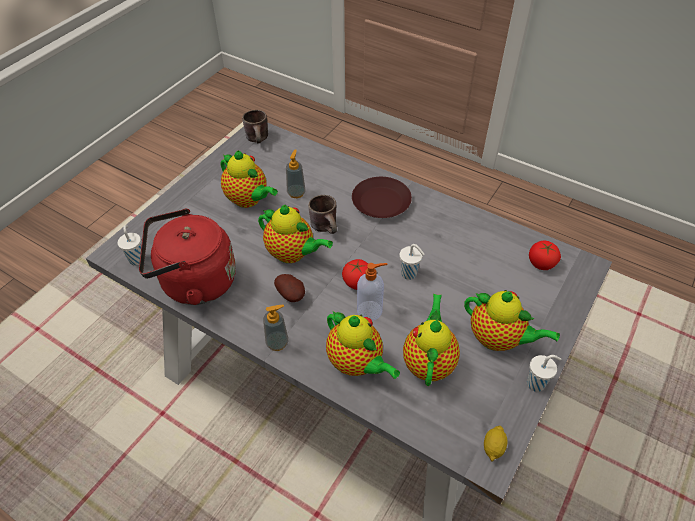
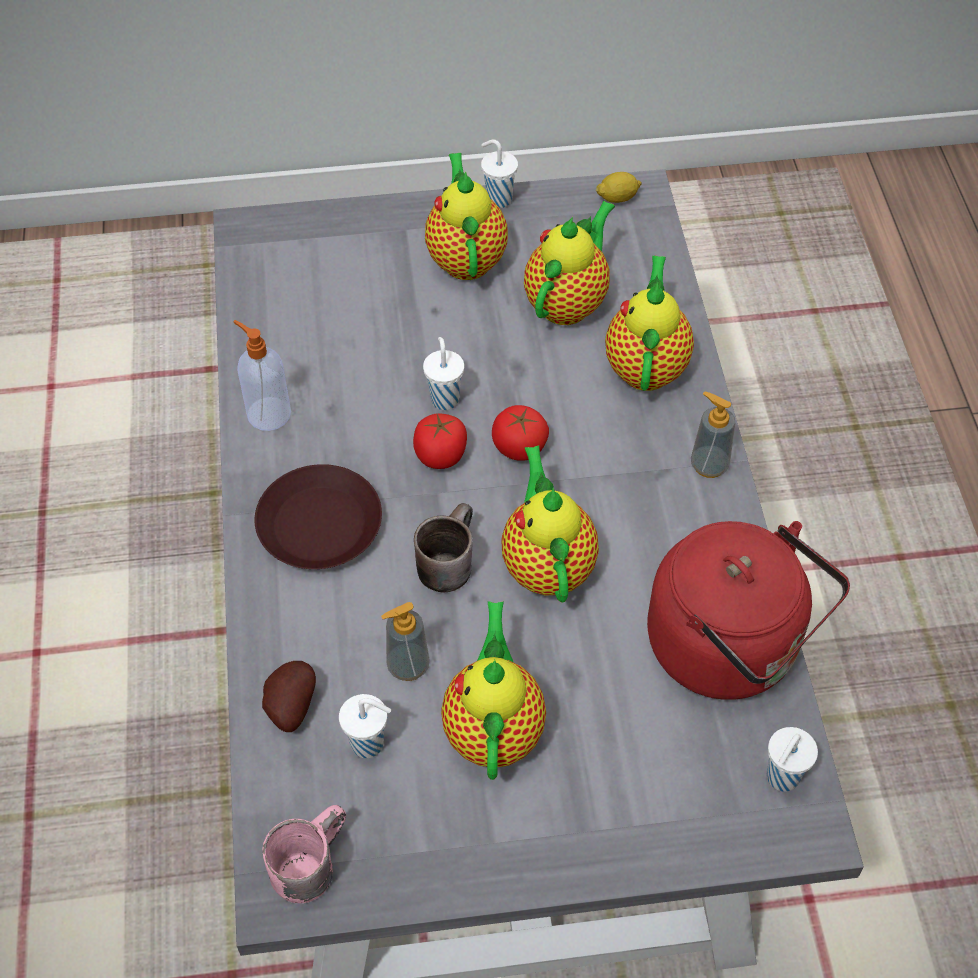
camera: 130 degrees left, 5 degrees up
(260, 139) = (307, 861): brown mug -> pink mug
(279, 169) = (369, 744): none -> white cup
(292, 295) = (621, 506): potato -> potato (289, 706)
(370, 310) = (552, 402): soap dispenser -> soap dispenser (267, 413)
(429, 361) = (568, 301): teapot -> teapot turned 150 degrees clockwise
(541, 263) = (284, 273): tomato -> tomato (440, 455)

